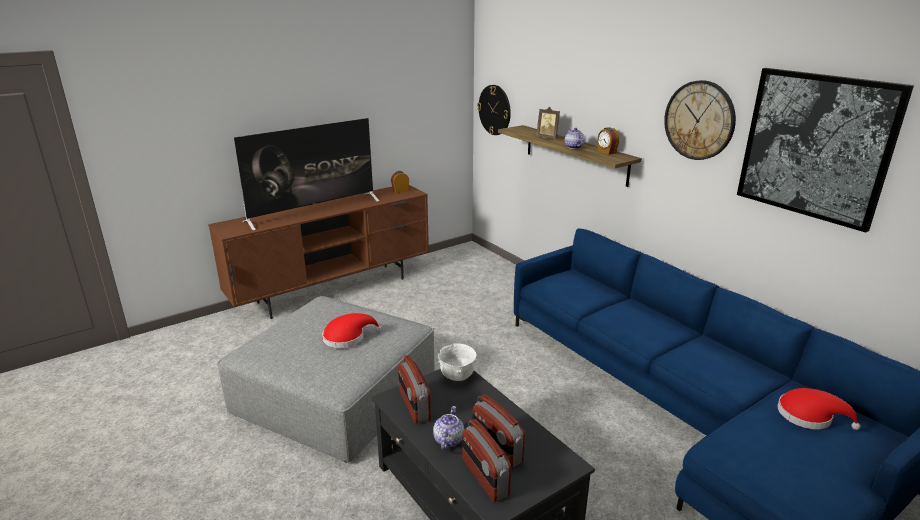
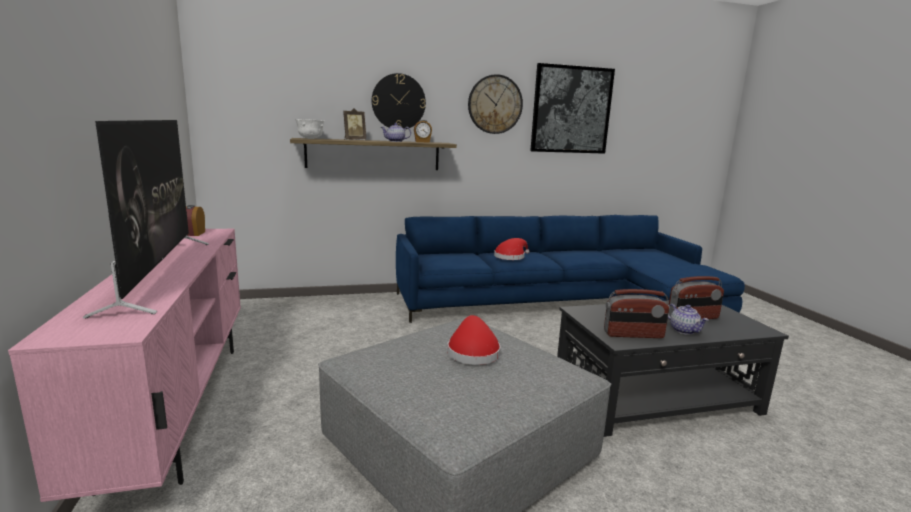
camera: 70 degrees left, 10 degrees down
(334, 290) = (180, 406): brown tv stand -> pink tv stand
(448, 439) = (684, 330): teapot -> teapot turned 150 degrees counterclockwise
(457, 376) = (586, 312): white bowl -> white bowl (310, 138)
(484, 478) = (731, 327): radio -> none
(494, 110) = (238, 127): wall clock -> wall clock (398, 102)
(809, 416) = (641, 253): red hat -> red hat (511, 256)

